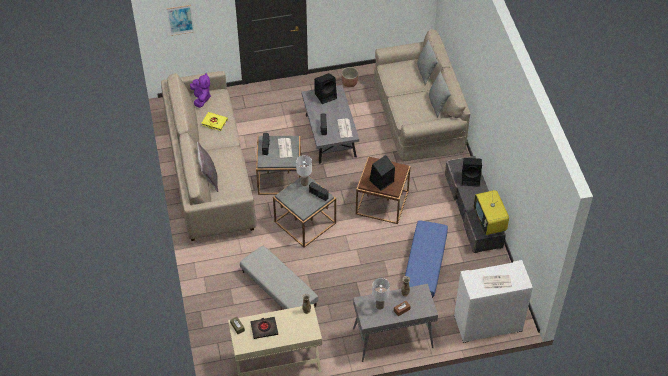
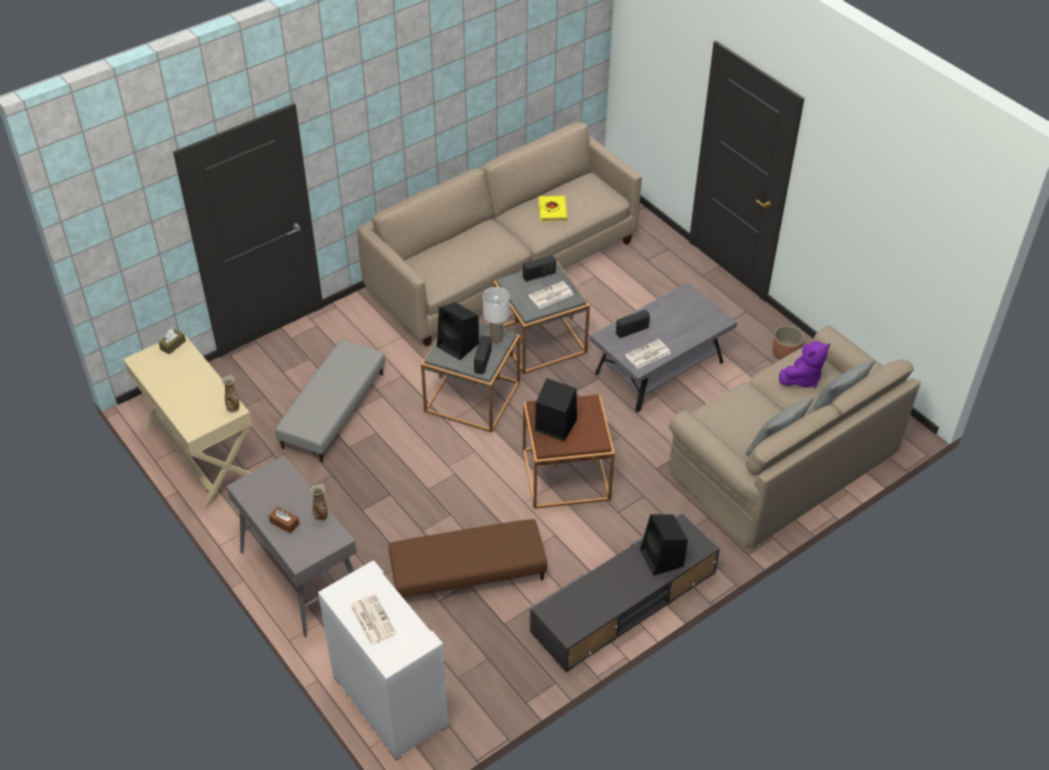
camera: 65 degrees right, 5 degrees down
(180, 20) = (645, 65): picture -> none
(201, 98) = (589, 184): purple plush toy -> purple plush toy (802, 378)
(209, 178) = (447, 241): grey pillow -> none
(264, 329) = (180, 373): black book -> none
(326, 95) = (699, 311): black speaker -> black speaker (459, 345)
(379, 306) = (280, 492): white table lamp -> none
(425, 265) = (468, 572): blue ottoman -> brown ottoman
(489, 222) = (580, 616): television -> none

